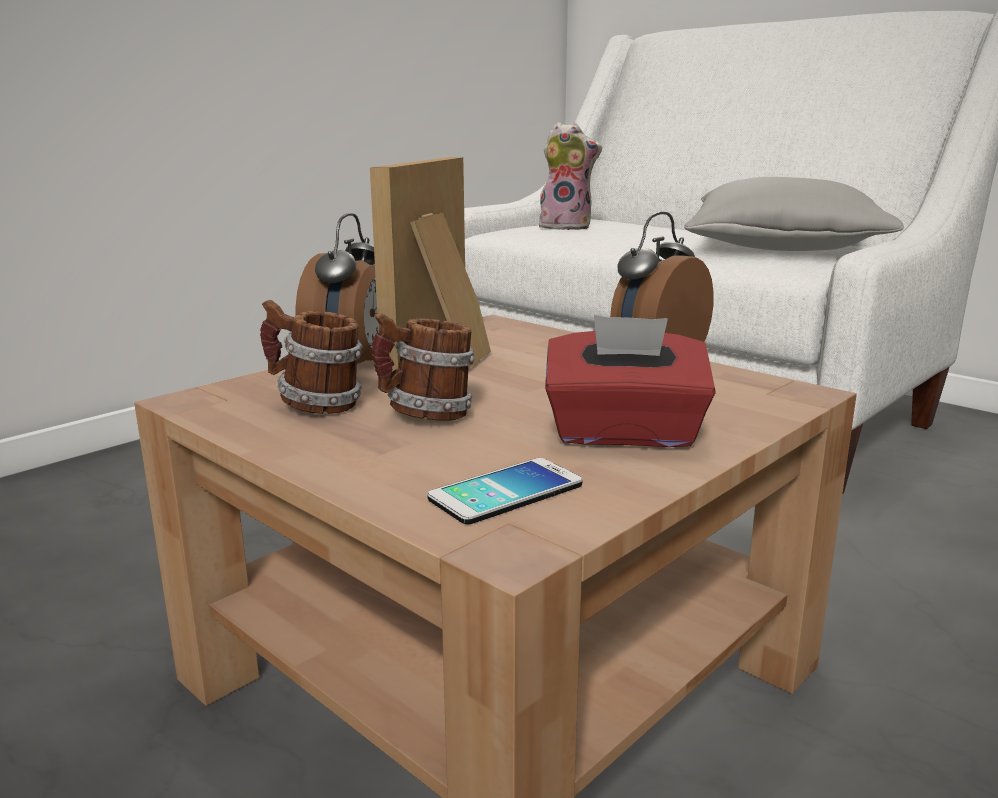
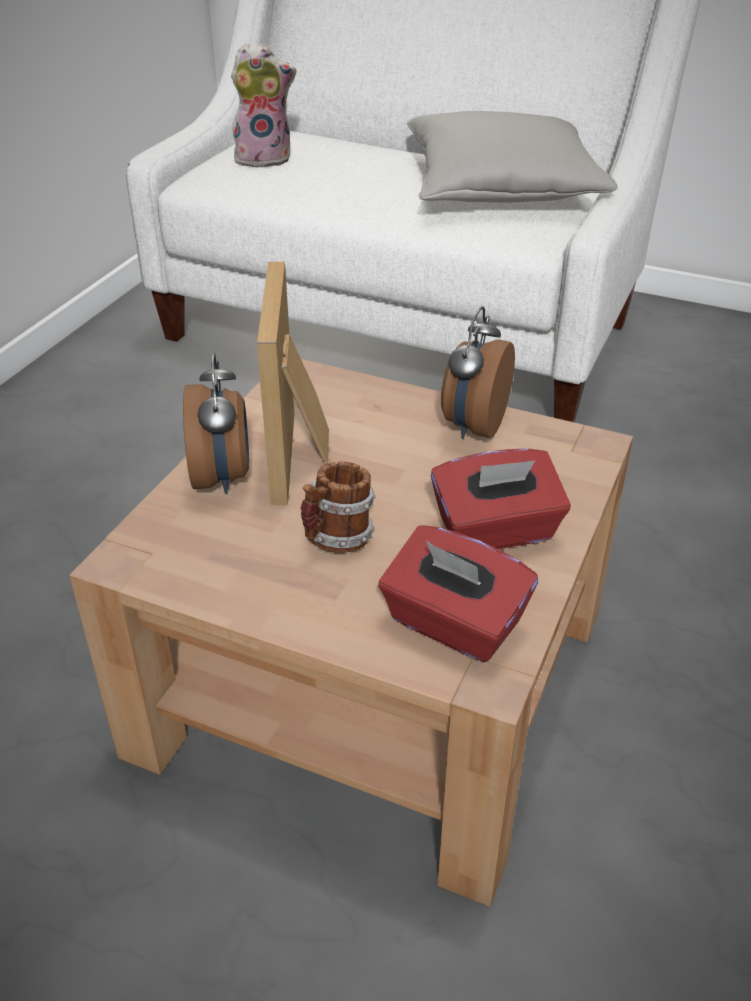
camera: 20 degrees left, 20 degrees up
(316, 405) = (236, 545): mug -> none
(506, 492) = (453, 624): phone -> red tissue box

